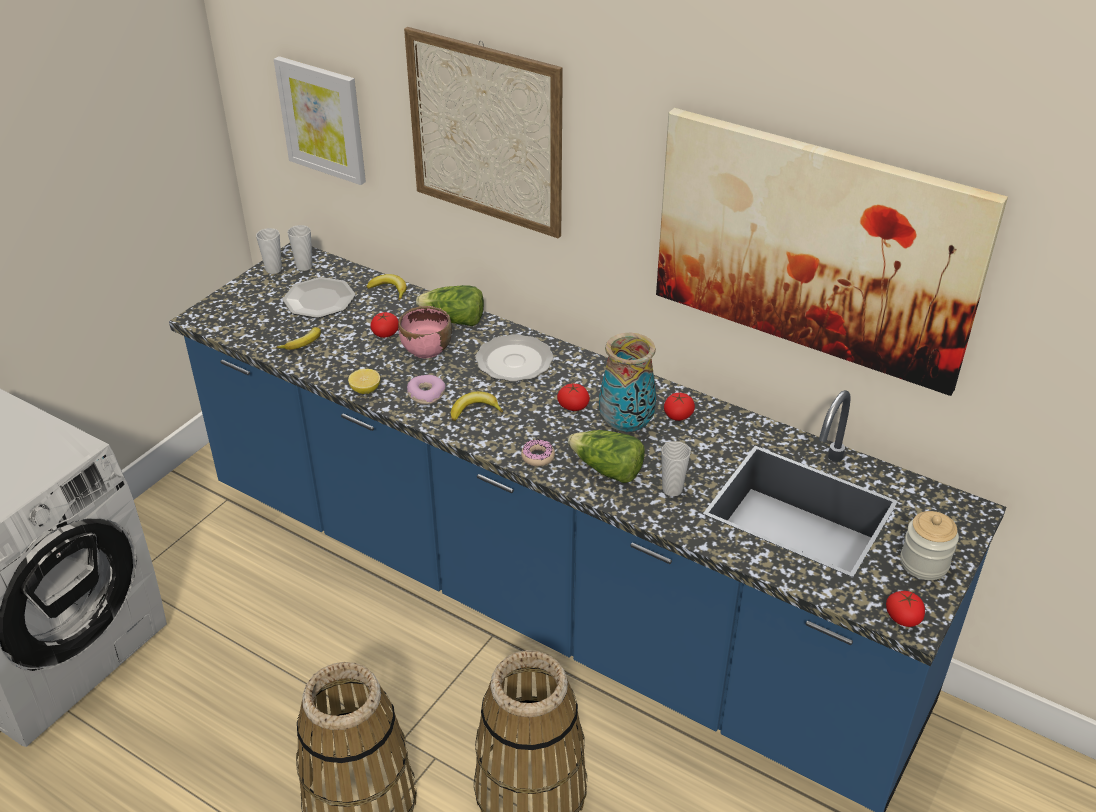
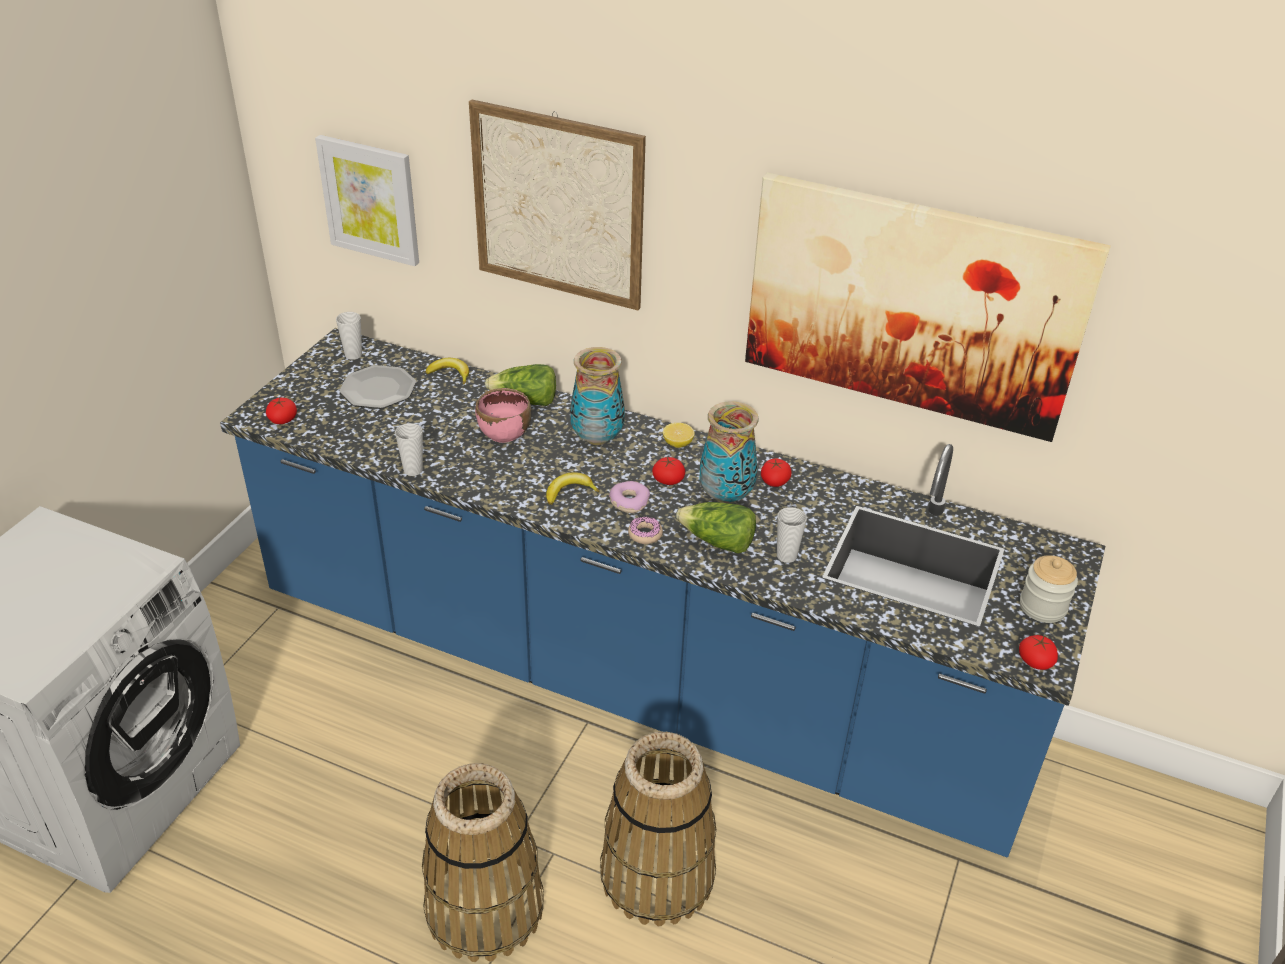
camera: 10 degrees left, 0 degrees up
(273, 269) = (321, 360): cup -> cup (413, 470)
(303, 344) = (372, 436): banana -> none
(365, 390) = (450, 480): lemon -> lemon (677, 444)
(385, 333) = (457, 419): tomato -> tomato (282, 420)
(426, 394) = (515, 479): donut -> donut (629, 502)
(513, 360) = (597, 438): plate -> vase

